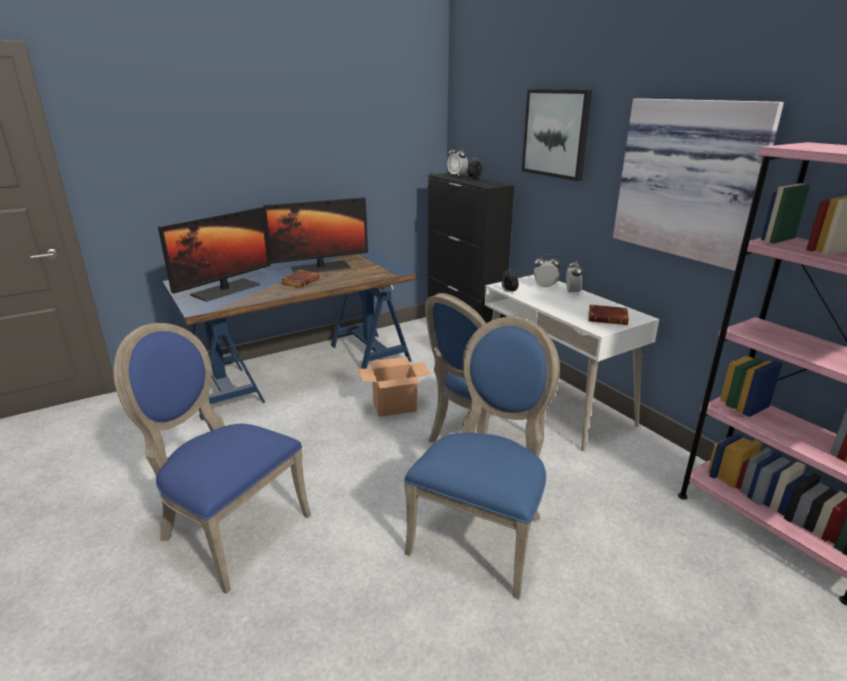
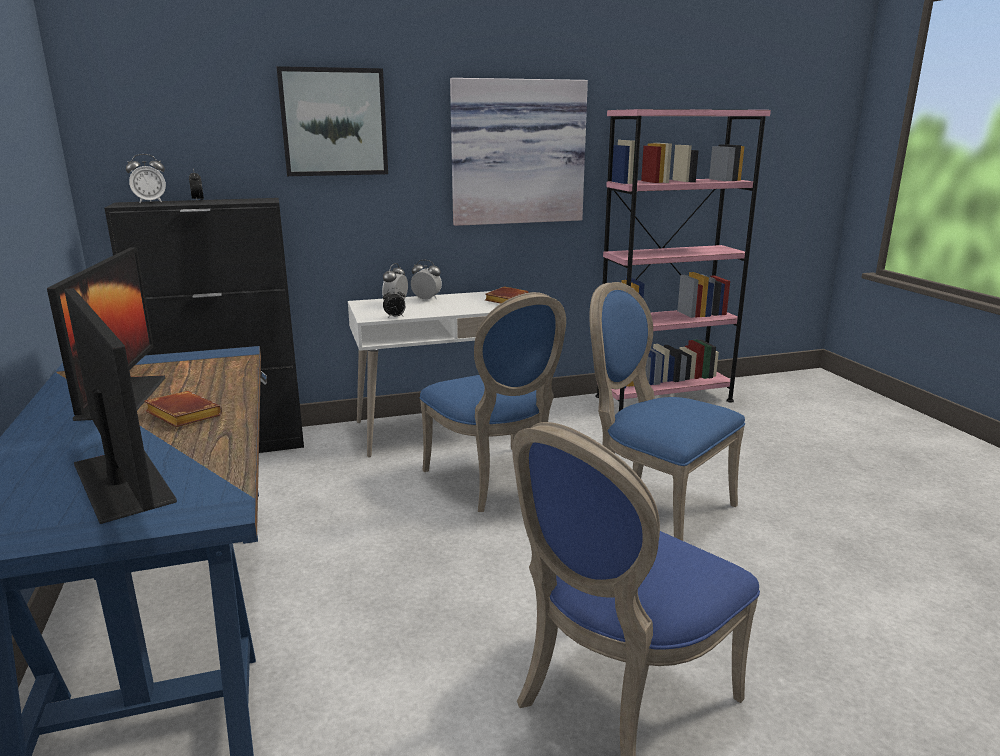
camera: 75 degrees left, 5 degrees down
(395, 406) = (380, 525): cardboard box -> none

